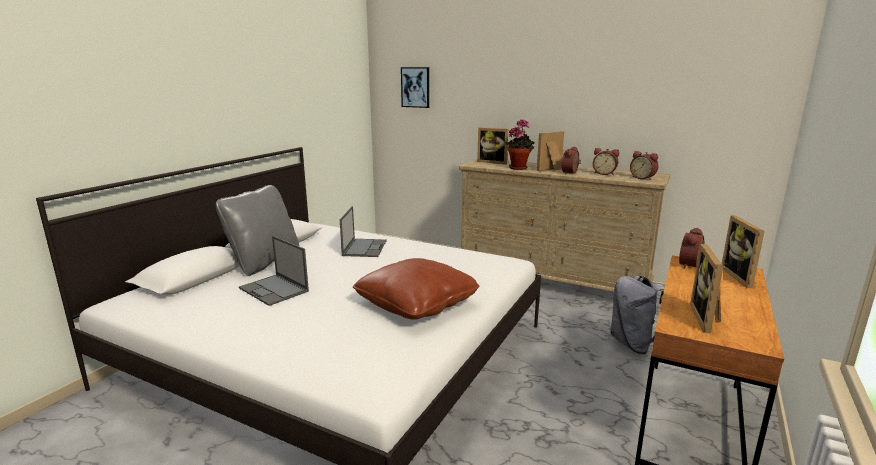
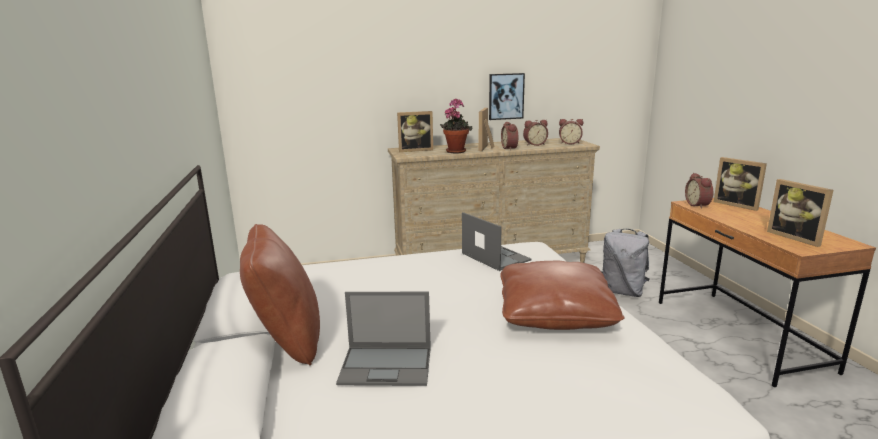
camera: 40 degrees left, 0 degrees up
(264, 262) = (287, 340): grey pillow -> brown pillow
(364, 248) = (374, 279): laptop -> laptop (495, 256)
(415, 87) = (289, 71): picture -> picture (506, 96)

